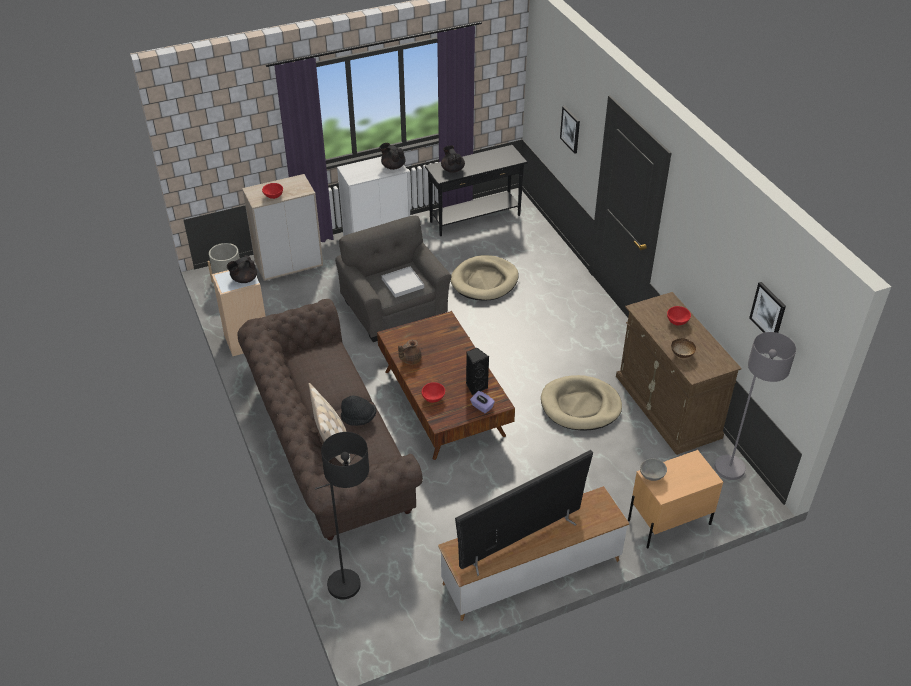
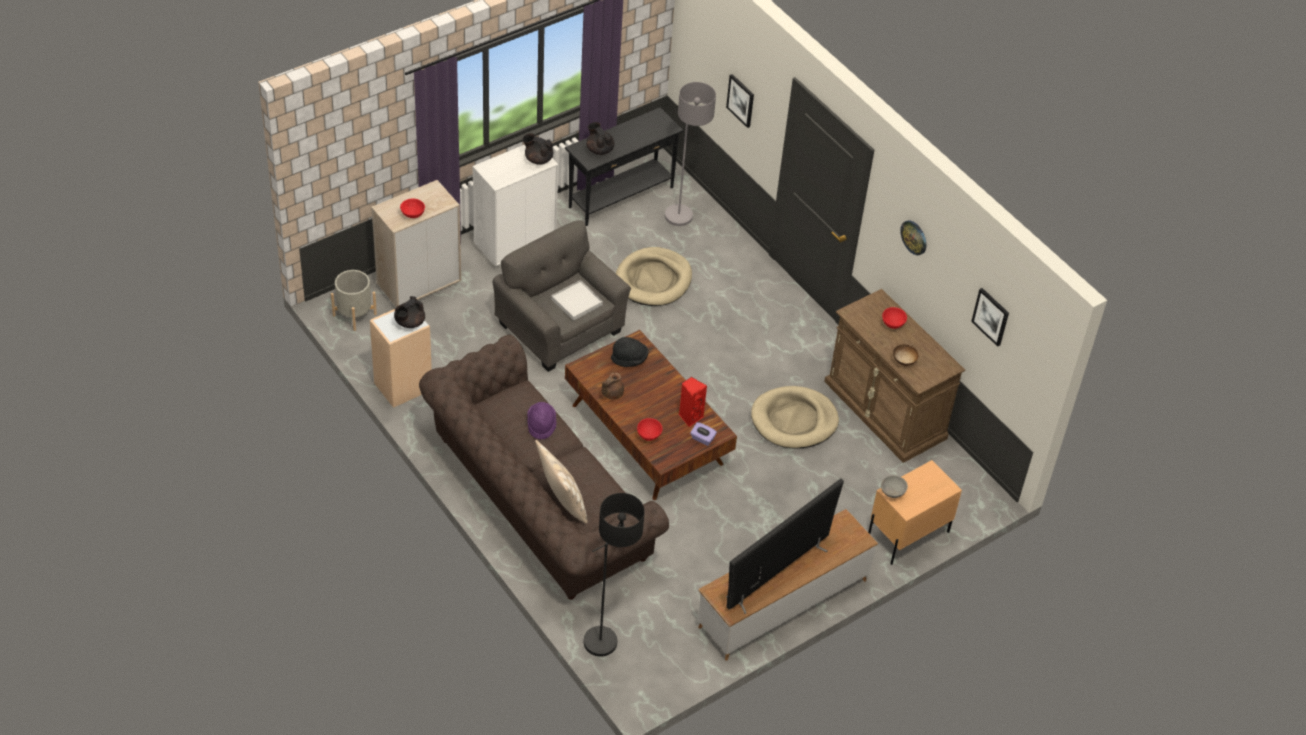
camera: 15 degrees left, 5 degrees up
(336, 378) = (541, 425): none -> purple hat
(359, 418) = (580, 468): black hat -> black hat (629, 359)
(476, 386) = (690, 417): black speaker -> red speaker
(702, 236) = (914, 237): none -> wall clock
(734, 475) = (964, 477): grey floor lamp -> grey floor lamp (683, 221)

